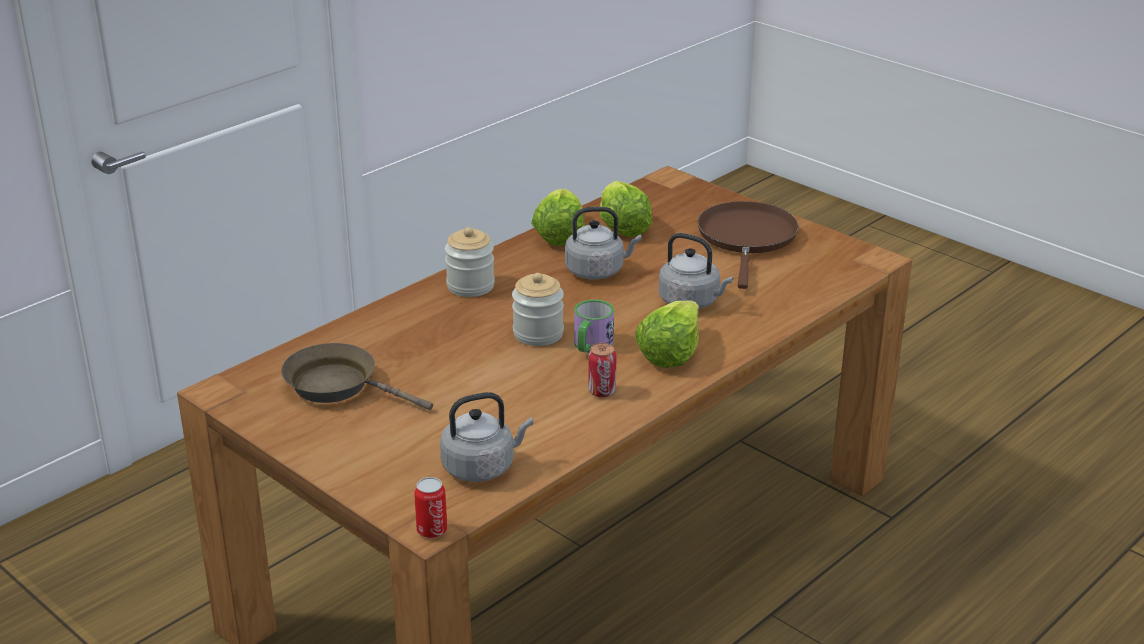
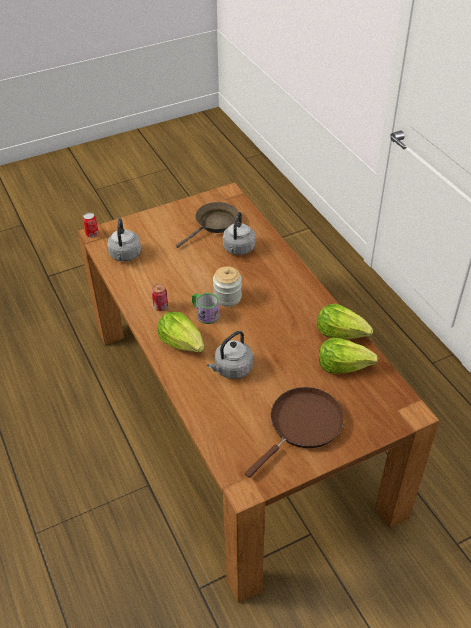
camera: 110 degrees right, 15 degrees up
(470, 286) = (291, 283): jar -> none
(598, 271) = (287, 338): grey kettle -> grey kettle (238, 249)
(747, 238) = (302, 425): brown frying pan -> brown frying pan turned 75 degrees counterclockwise

